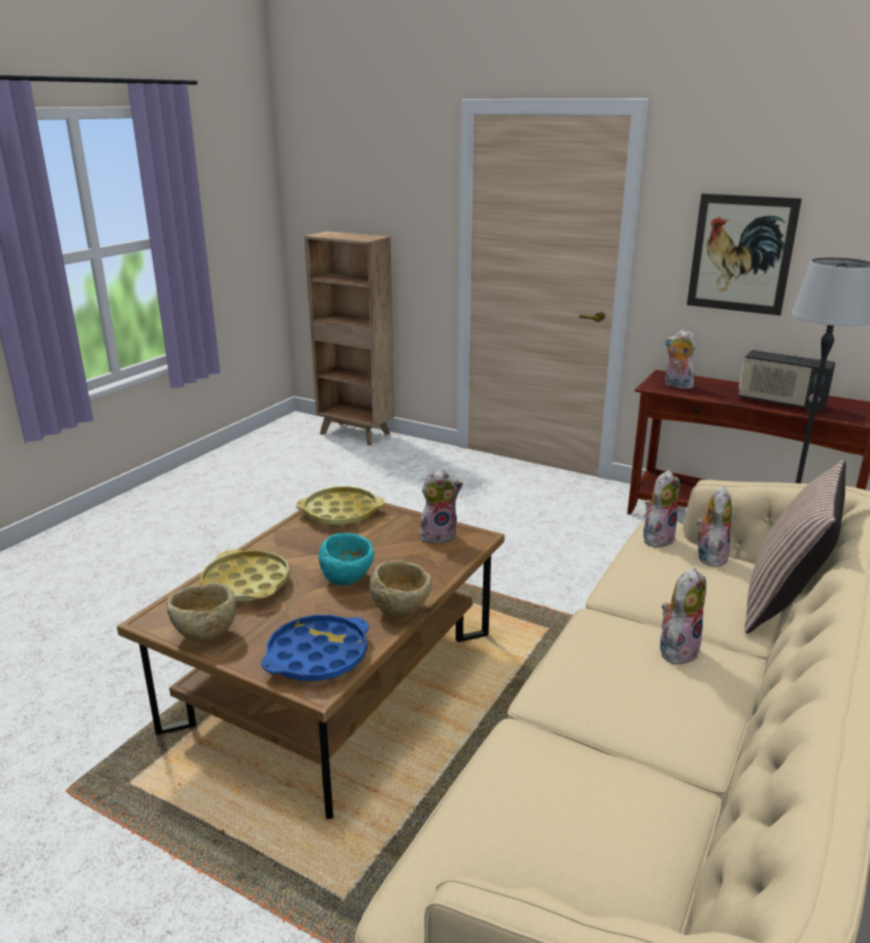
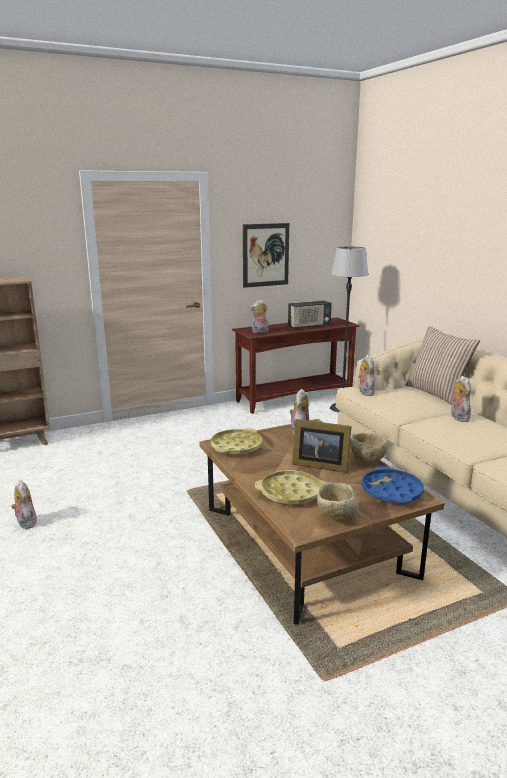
camera: 55 degrees left, 5 degrees down
(348, 579) = (319, 465): turquoise bowl -> picture frame
(709, 556) = (391, 390): plush toy -> plush toy (25, 522)

